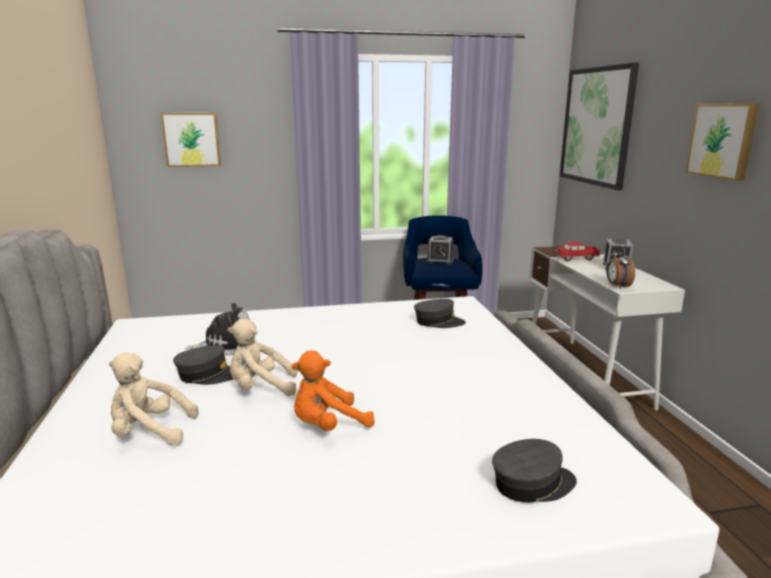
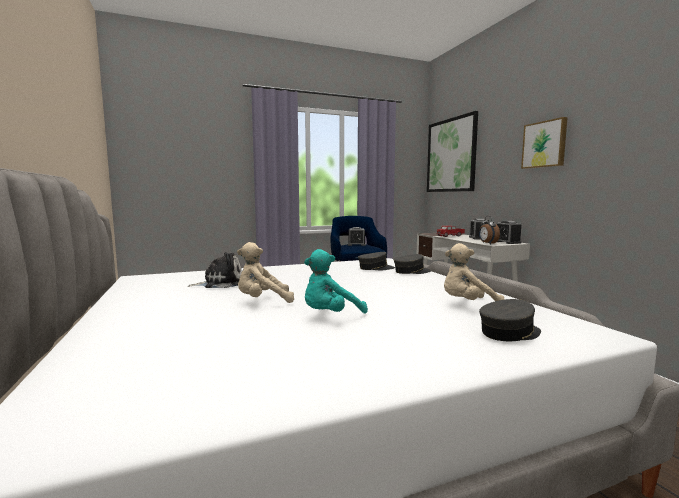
camera: 10 degrees left, 10 degrees down
(149, 432) = (178, 327): beige plush toy -> beige plush toy (467, 304)
(192, 139) = (176, 158): picture -> none
(208, 375) = (214, 297): grey cap -> grey cap (411, 271)
(328, 426) = (330, 315): orange plush toy -> turquoise plush toy
(651, 283) = (507, 242): none -> alarm clock

